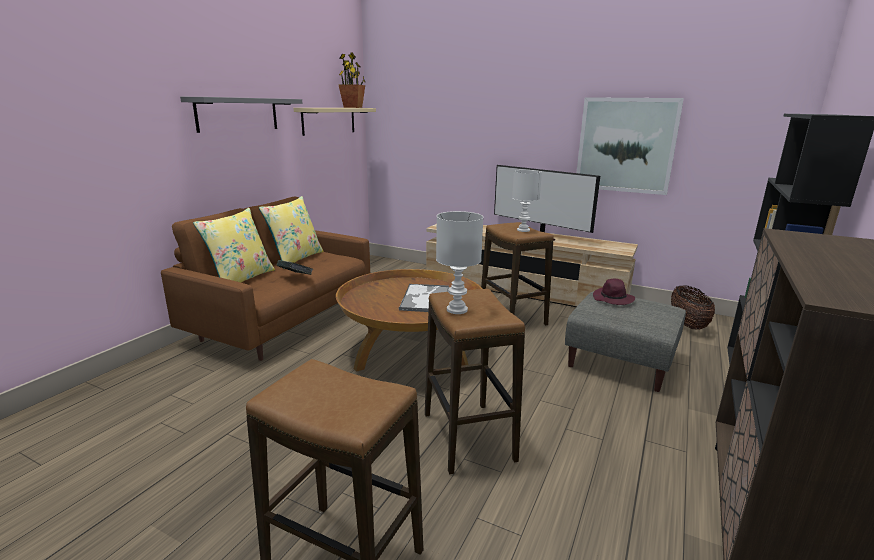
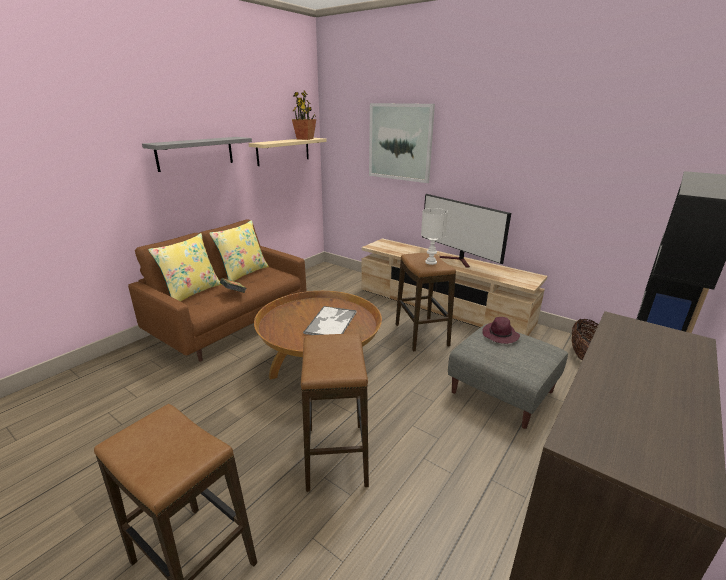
camera: 10 degrees right, 5 degrees up
(457, 309) = (318, 357): white table lamp -> none
(626, 145) = (541, 183): picture -> picture (400, 142)

